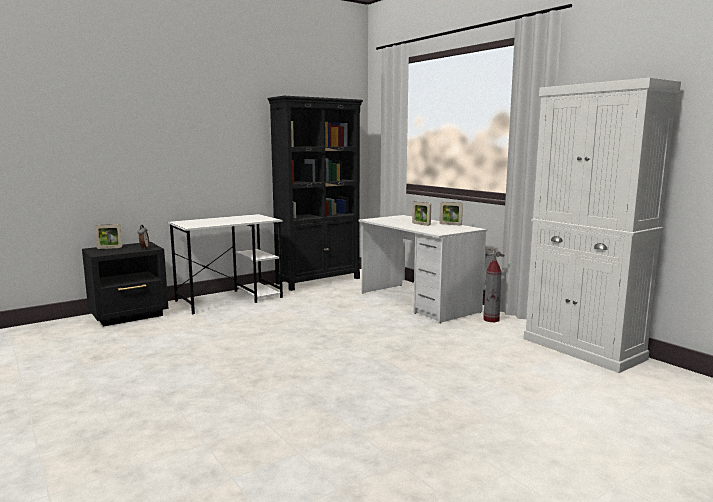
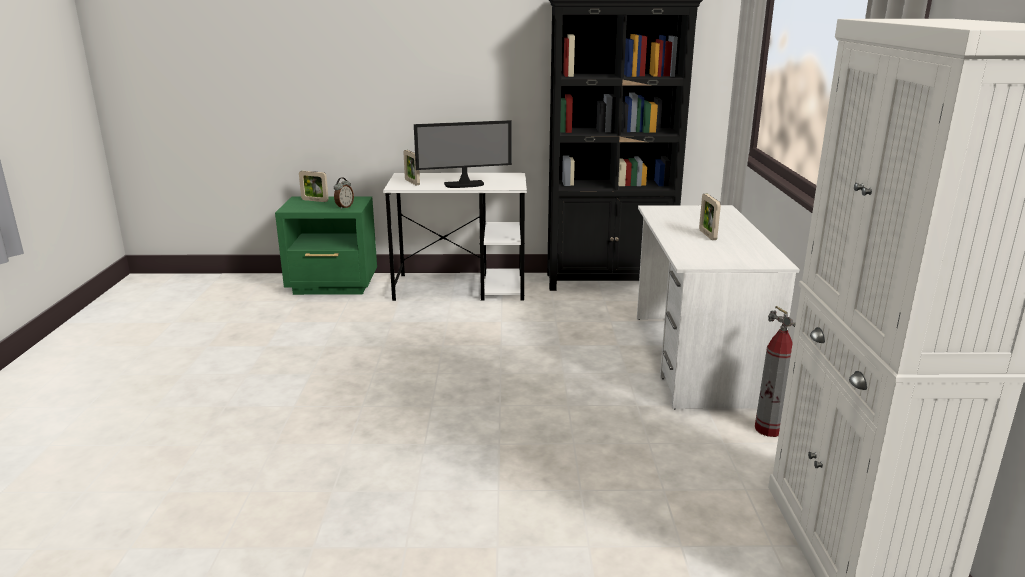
camera: 35 degrees right, 10 degrees up
(130, 315) = (334, 285): black nightstand -> green nightstand
(236, 221) = (464, 185): none -> monitor
(450, 224) = (757, 244): picture frame -> picture frame (412, 182)

